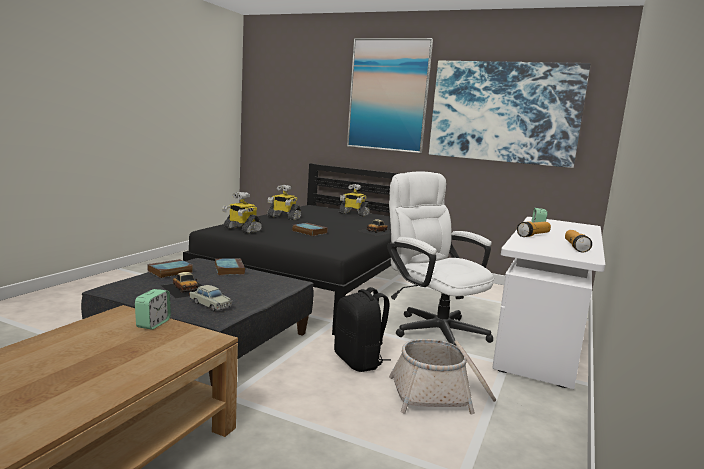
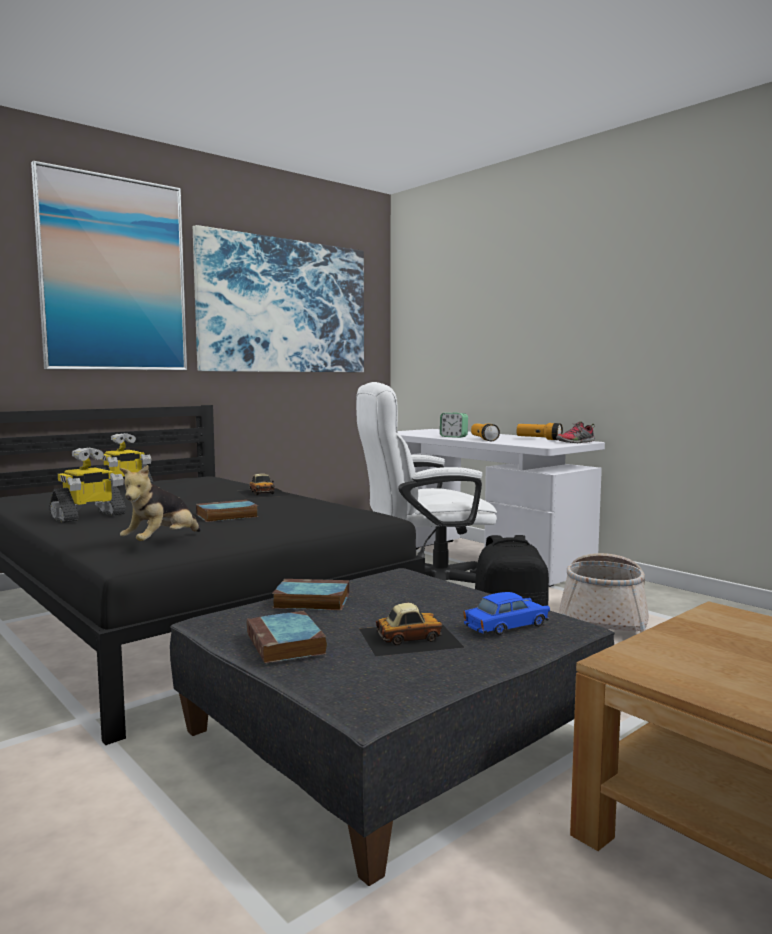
camera: 65 degrees left, 5 degrees down
(153, 324) = (675, 641): alarm clock -> none
(210, 304) = (506, 626): beige toy car -> blue toy car
(241, 229) = (161, 543): toy robot -> plush toy
(568, 256) = (576, 442): none -> shoe

